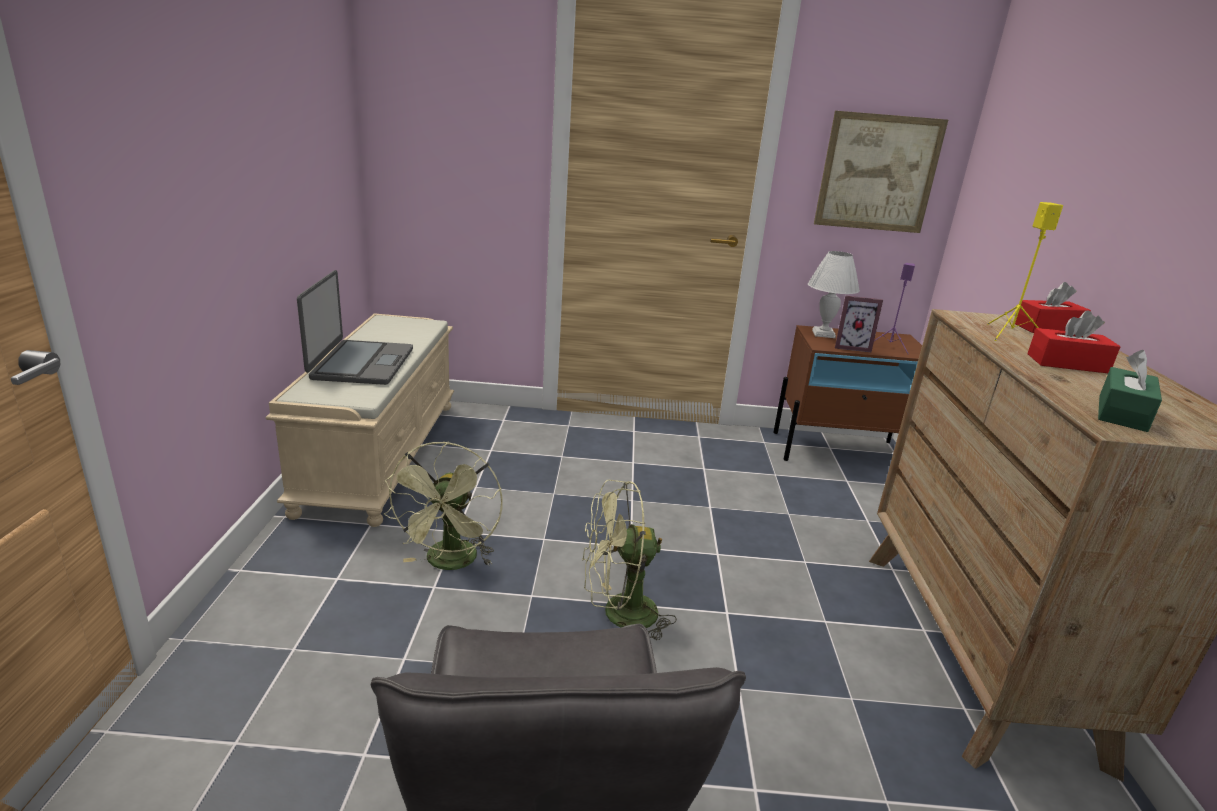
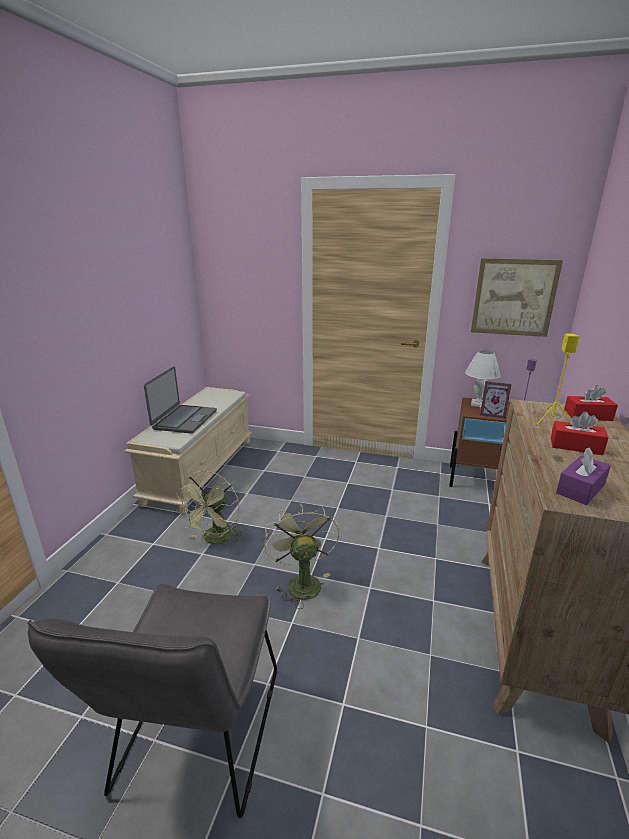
camera: 15 degrees right, 0 degrees up
(618, 615) = (301, 582): green fan -> green fan turned 75 degrees clockwise
(1122, 413) = (580, 489): green tissue box -> purple tissue box

